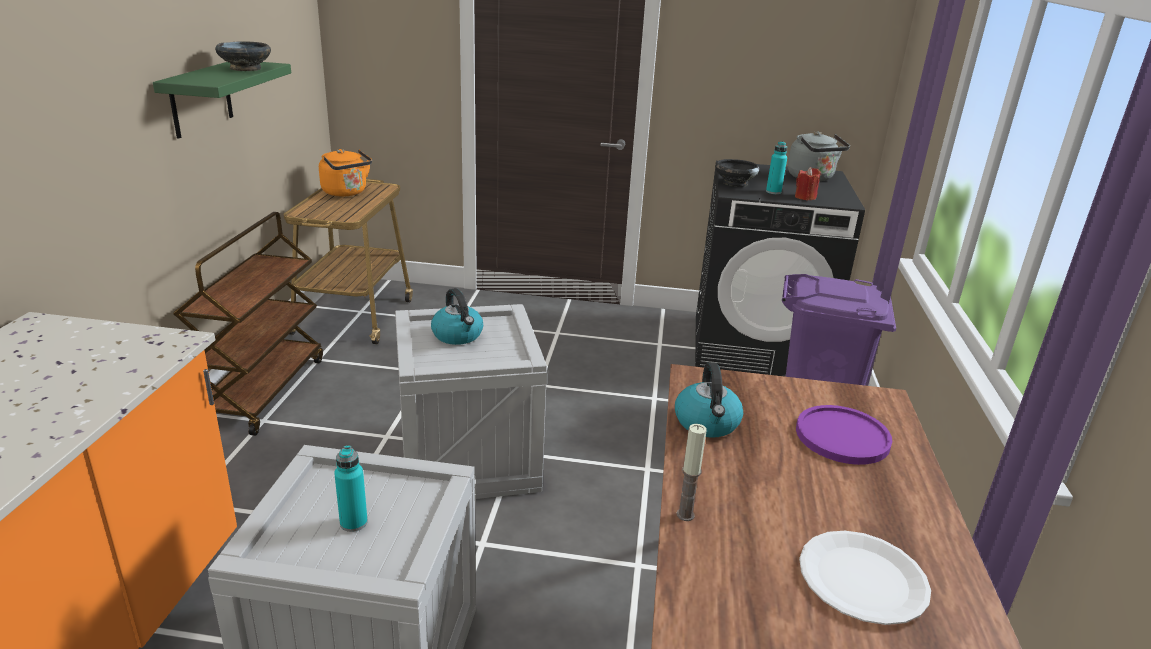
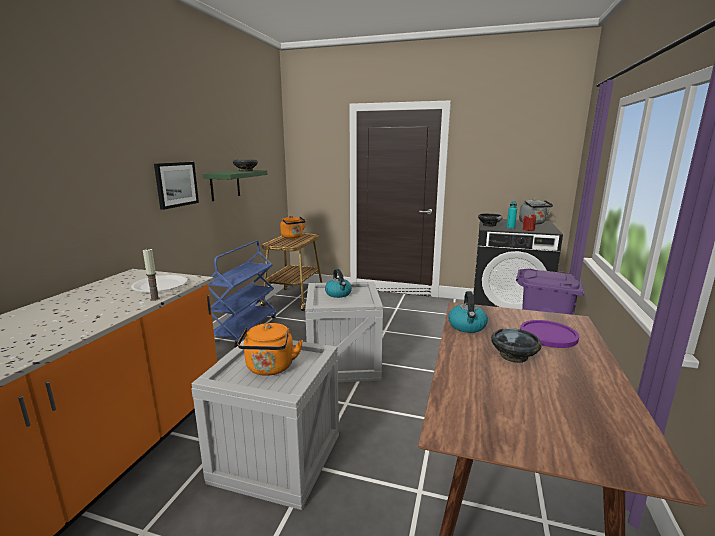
camera: 10 degrees right, 10 degrees down
(100, 115) = (176, 184): none -> picture
(262, 390) = (244, 329): brown cart -> blue cart
(353, 523) = (270, 368): turquoise bottle -> orange kettle
(685, 515) = (450, 365): candle -> candle (155, 299)
(789, 488) = (513, 356): none -> black bowl
(862, 579) = (558, 401): white plate -> white plate (160, 285)

